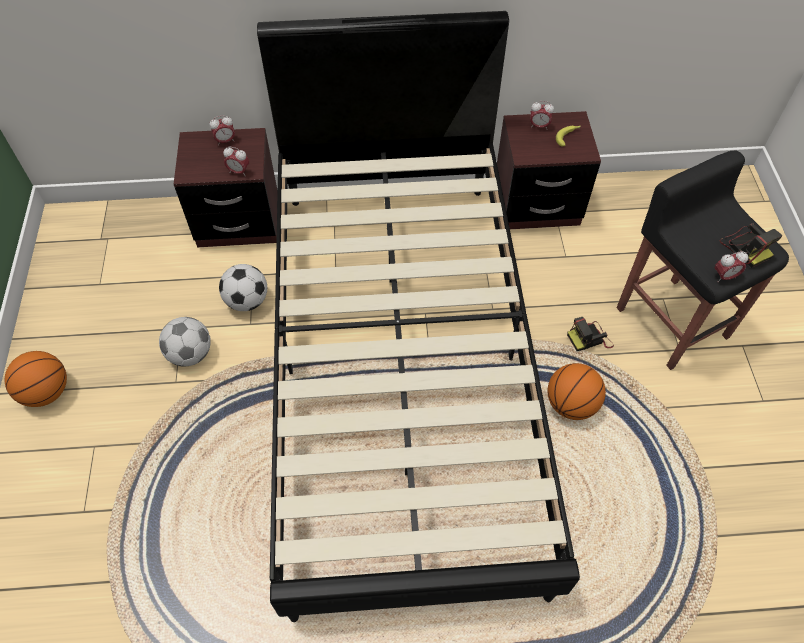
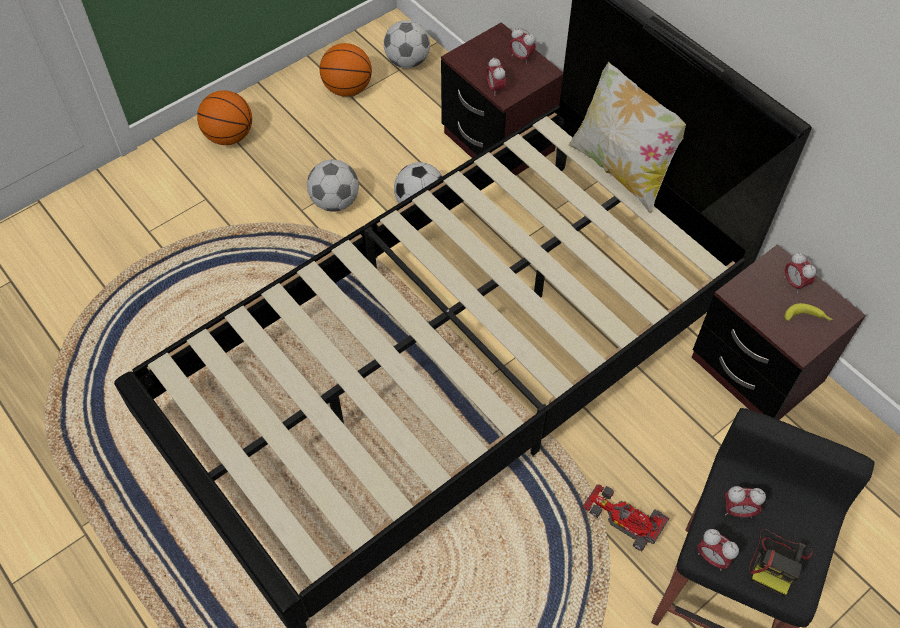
camera: 55 degrees right, 0 degrees up
(105, 228) = (407, 61): none -> football
(367, 155) = (621, 169): none -> pillow
(571, 404) = (526, 541): basketball -> basketball (347, 89)
(589, 338) = (623, 517): camera -> toy car
(700, 244) = (737, 510): none -> alarm clock

